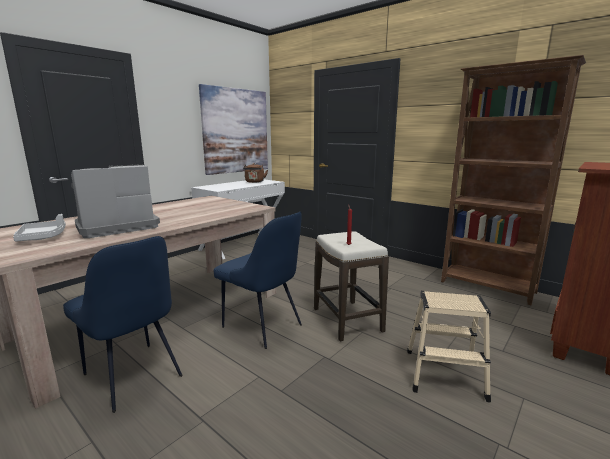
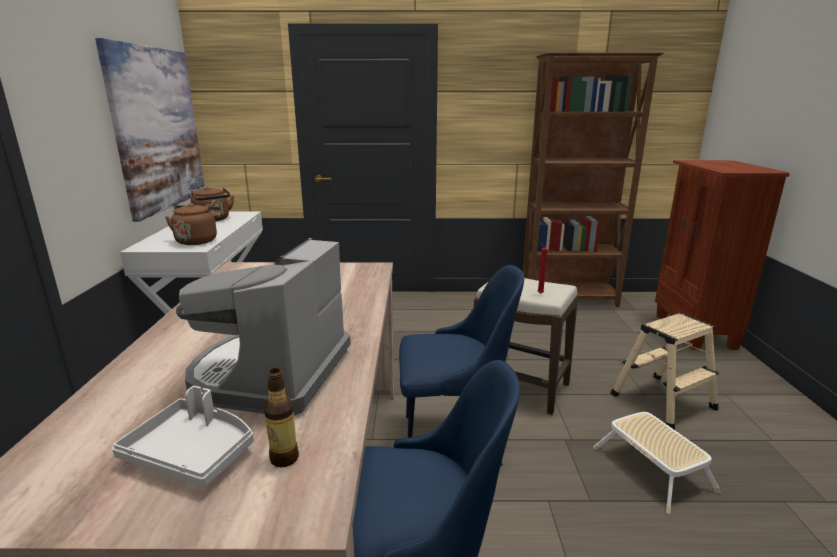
camera: 40 degrees left, 5 degrees up
(51, 246) = (284, 458): none -> bottle
(226, 187) = (197, 240): none -> brown kettle
(353, 401) = (652, 469): none -> beige step ladder

